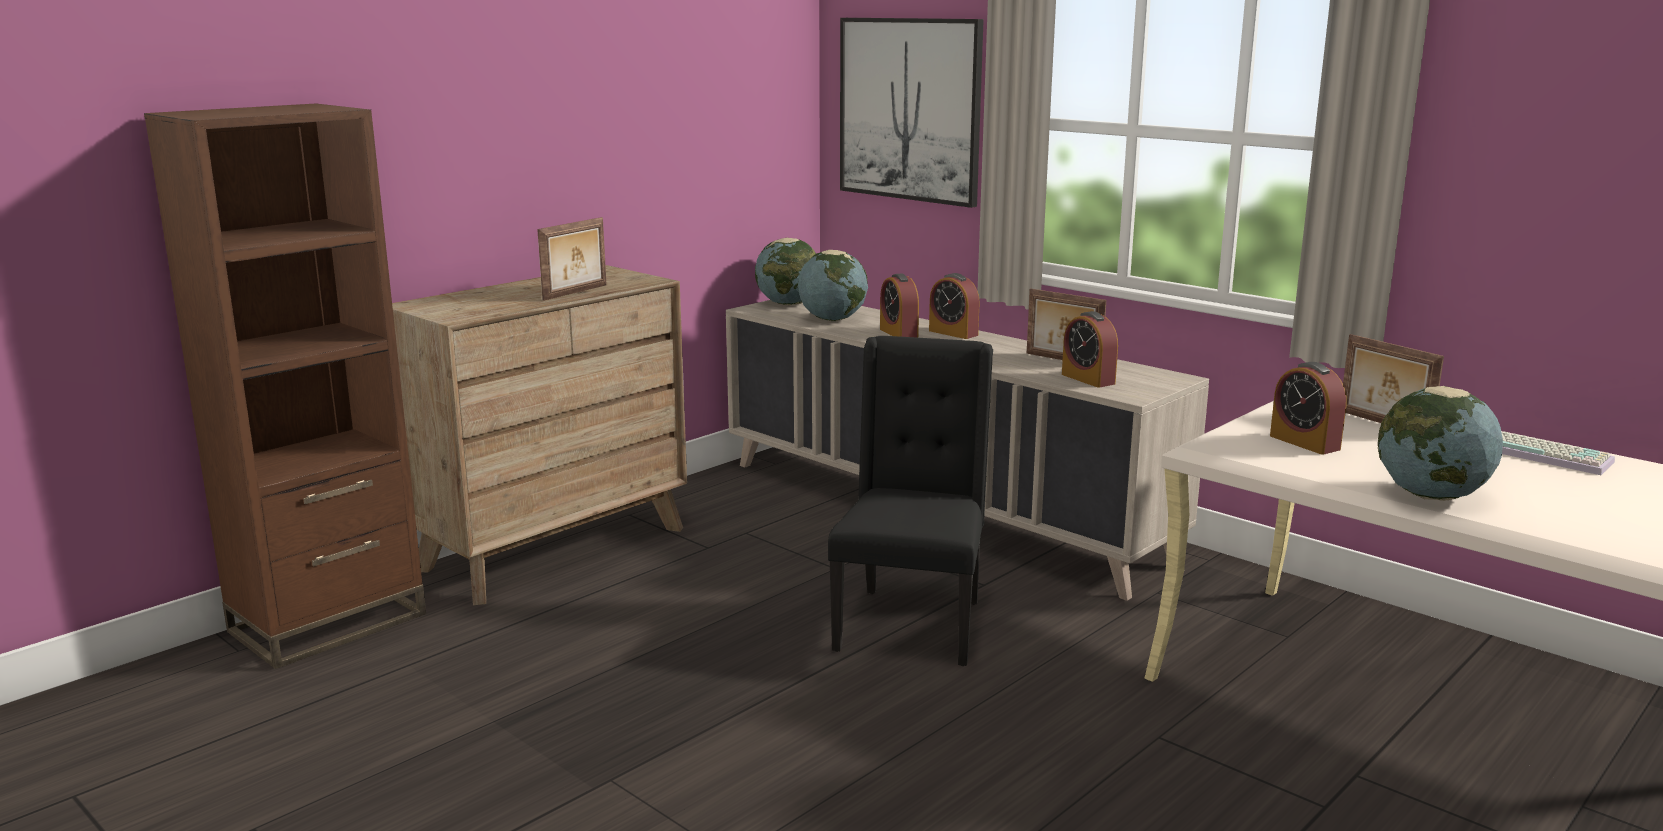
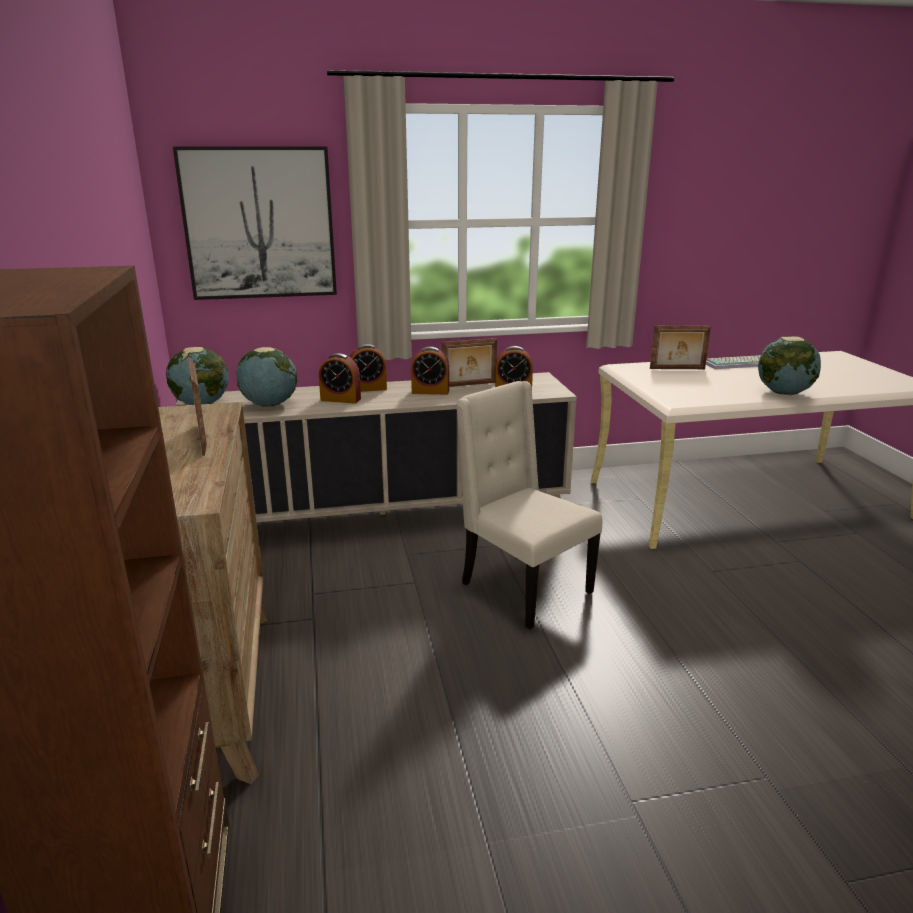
camera: 55 degrees left, 5 degrees up
(911, 624) = (522, 588): black chair -> beige chair
(1304, 442) = (690, 387): alarm clock -> alarm clock (430, 391)

